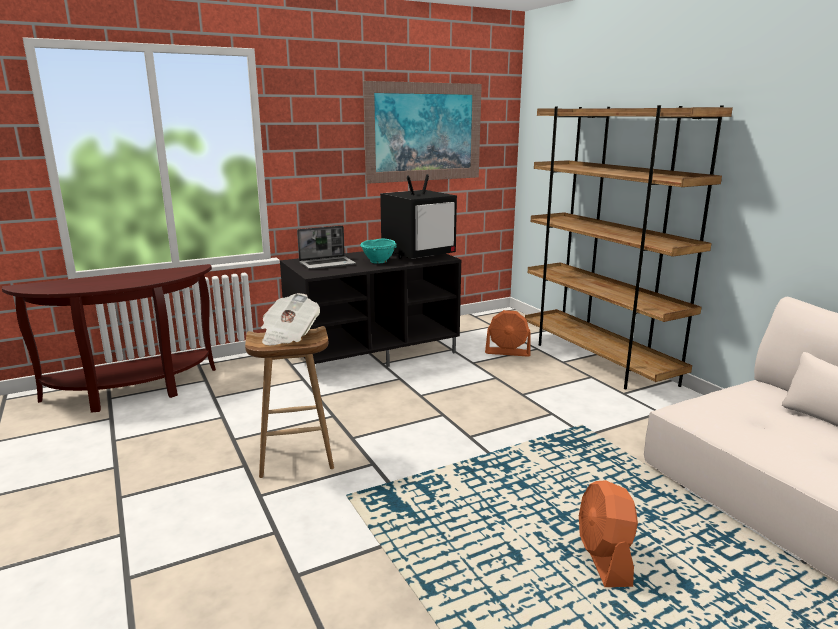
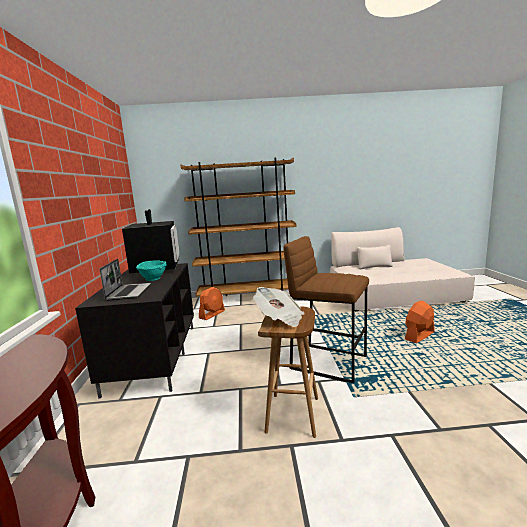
camera: 65 degrees left, 5 degrees down
(424, 132) = (102, 183): picture -> none
(428, 465) = (329, 362): none -> brown stool
(604, 558) = (419, 336): orange fan -> orange fan turned 120 degrees clockwise

